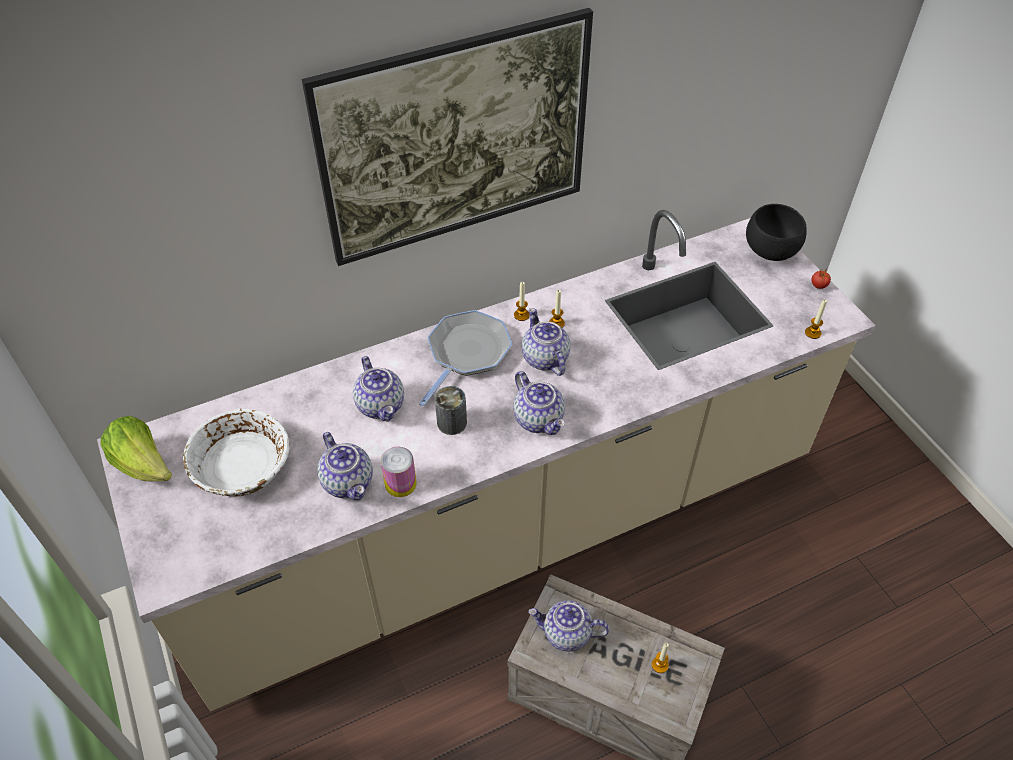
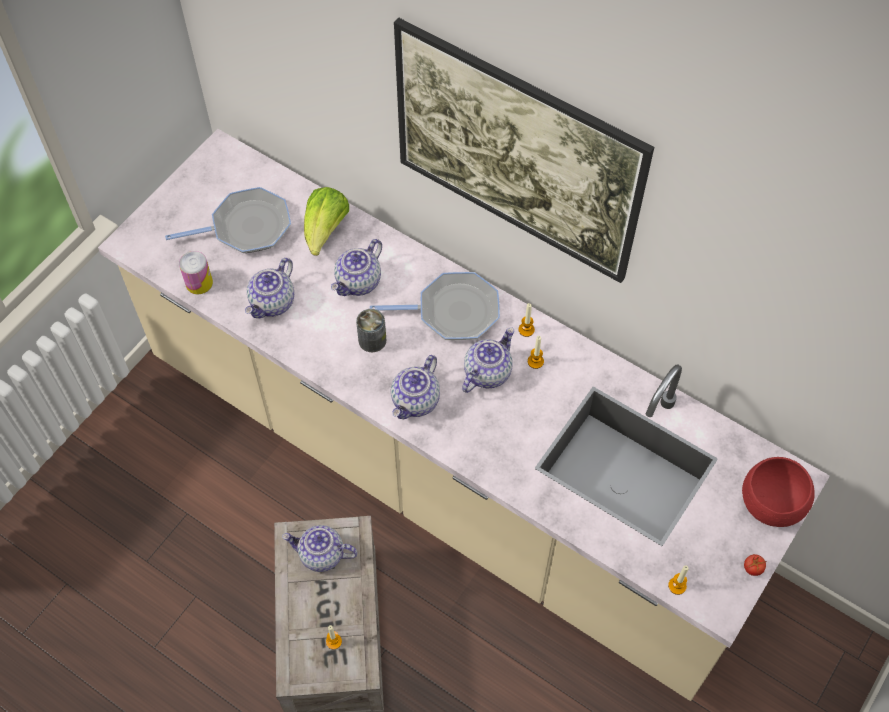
camera: 60 degrees right, 10 degrees up
(144, 465) = (212, 170): lettuce -> lettuce (325, 231)
(241, 466) = (246, 227): white bowl -> frying pan
(400, 484) = (291, 337): can -> can (199, 283)
(566, 634) = (321, 555): teapot -> teapot turned 60 degrees counterclockwise
(772, 252) = (772, 506): black bowl -> red bowl

